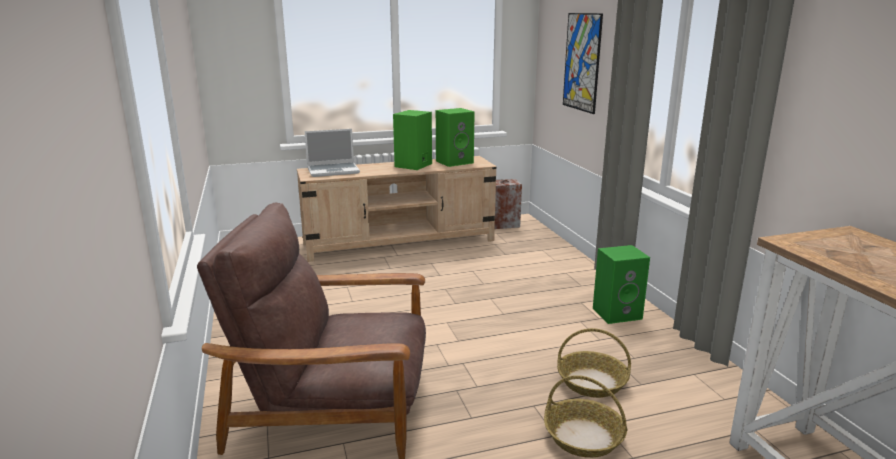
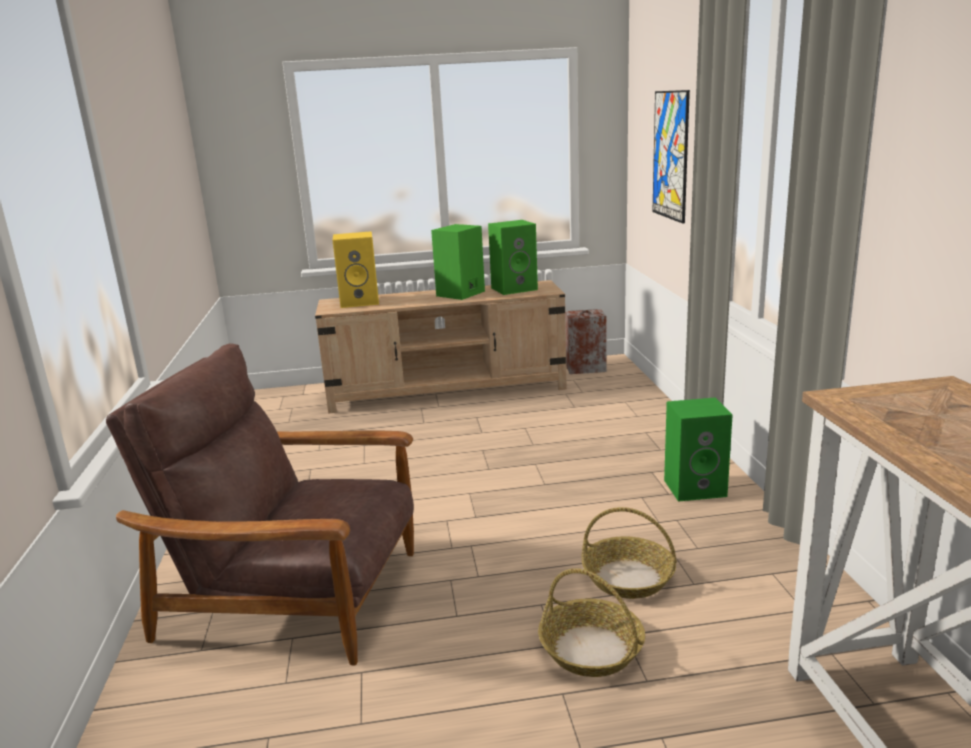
camera: 10 degrees right, 0 degrees up
(333, 170) = (360, 301): laptop -> yellow speaker

